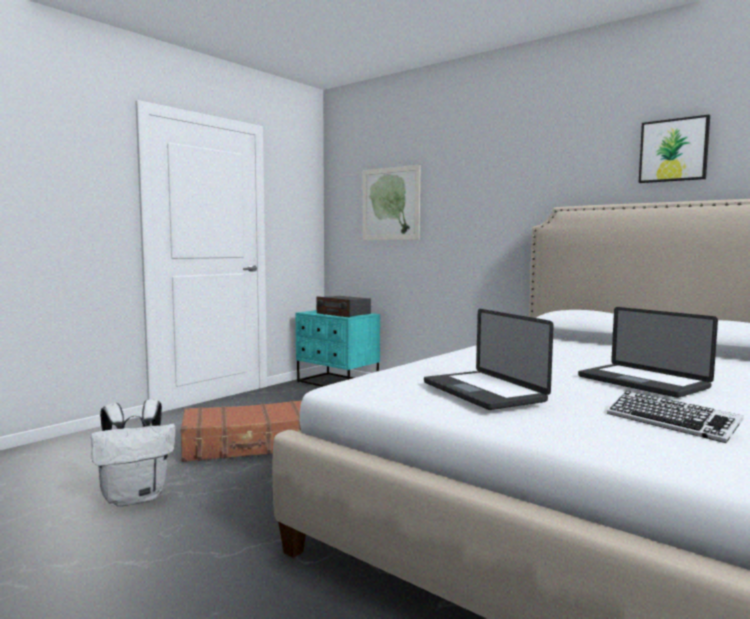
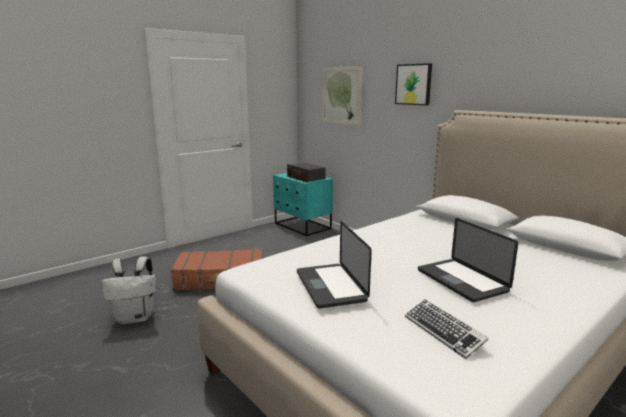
camera: 10 degrees right, 10 degrees up
(673, 150) = (552, 69): picture -> picture (414, 84)

